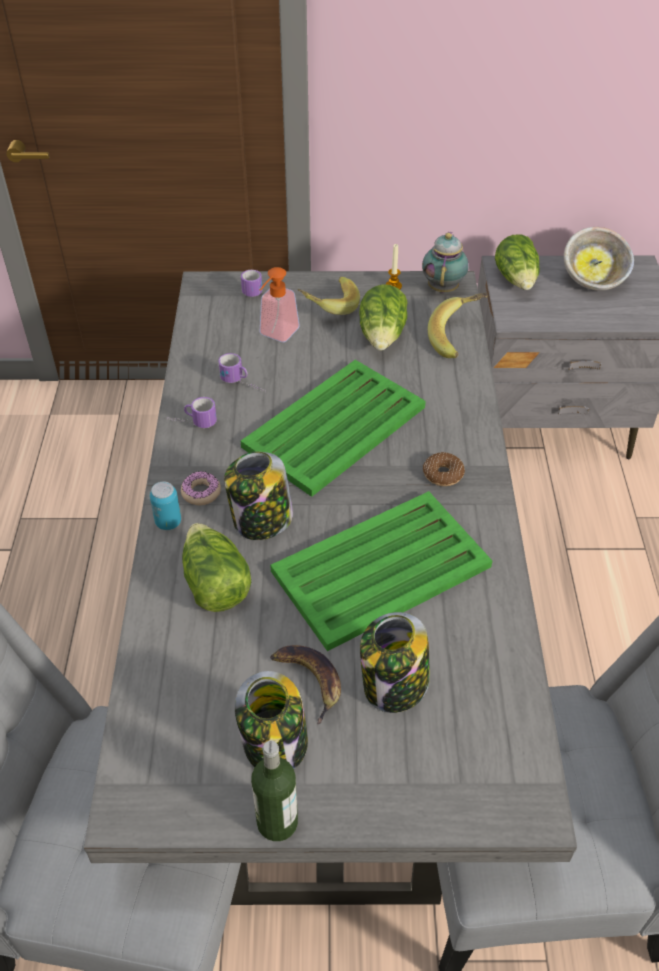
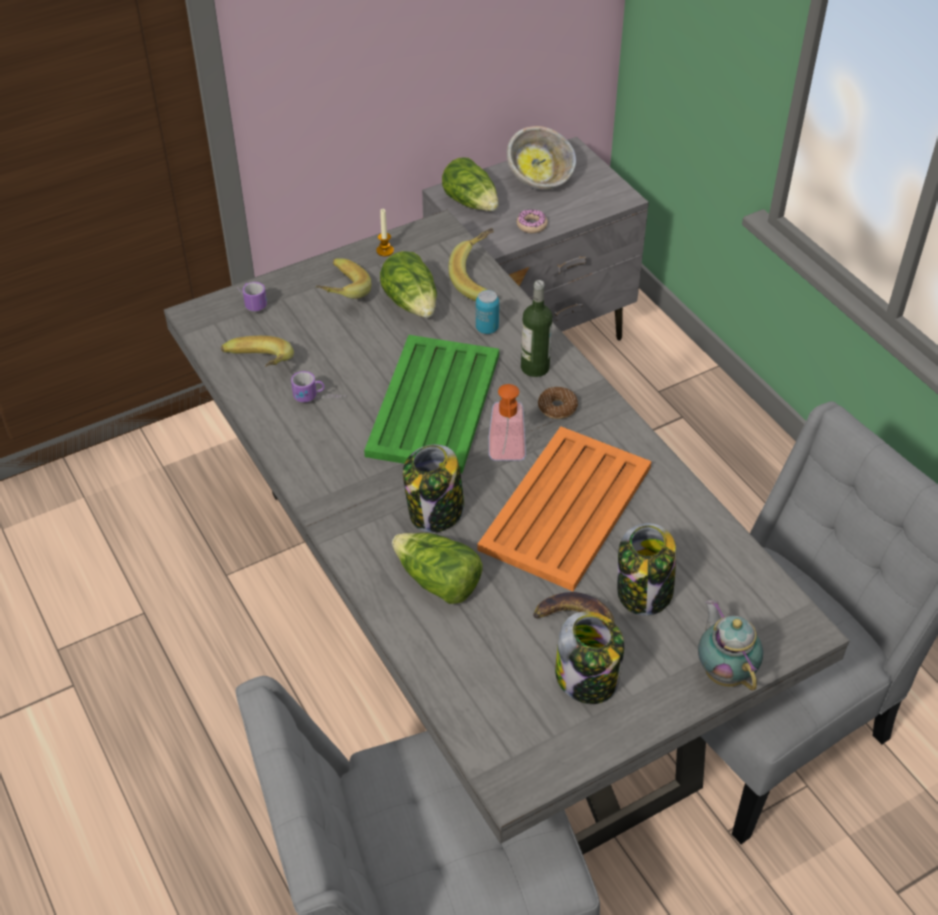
camera: 30 degrees left, 0 degrees up
(168, 522) = (354, 549): can -> can (487, 328)
(192, 423) = (300, 454): mug -> none
(201, 492) = (361, 511): donut -> donut (531, 225)
(215, 342) = (258, 369): none -> banana
(275, 335) = (311, 340): soap dispenser -> soap dispenser (507, 455)
(277, 822) = (633, 732): bottle -> bottle (535, 367)
(379, 570) = (564, 509): green tray -> orange tray
(443, 287) = (432, 235): teapot -> teapot (724, 671)

